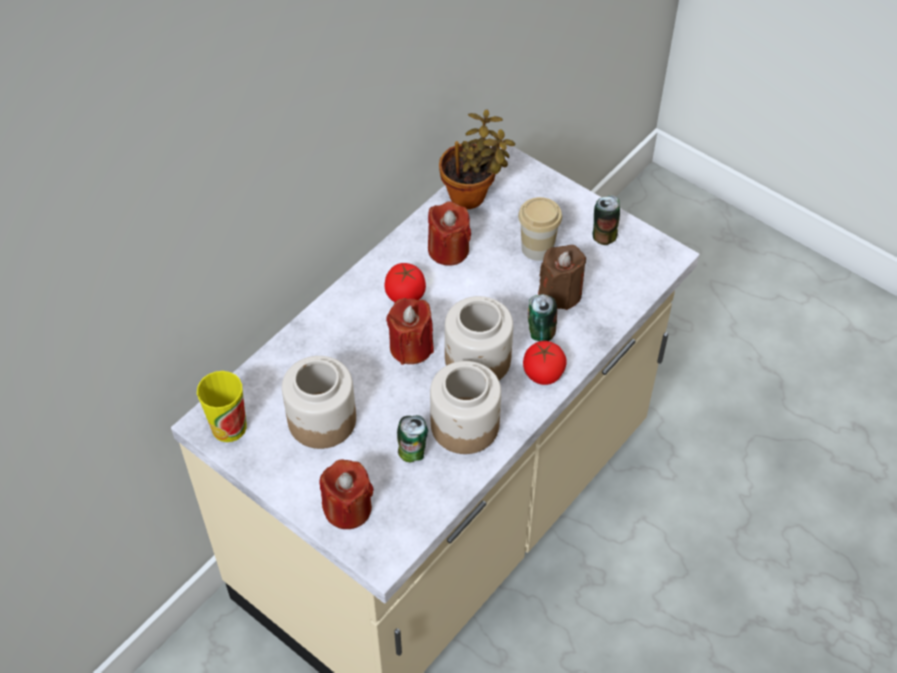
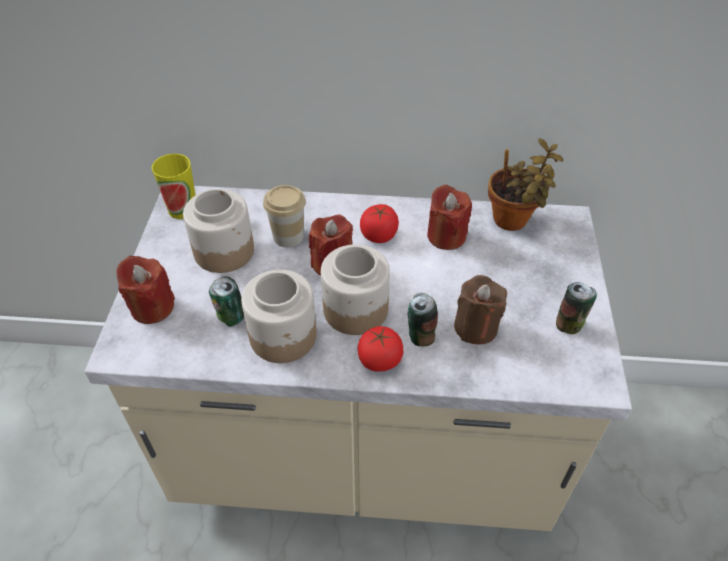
camera: 55 degrees right, 5 degrees down
(537, 248) = (506, 287): cup -> cup (288, 236)

